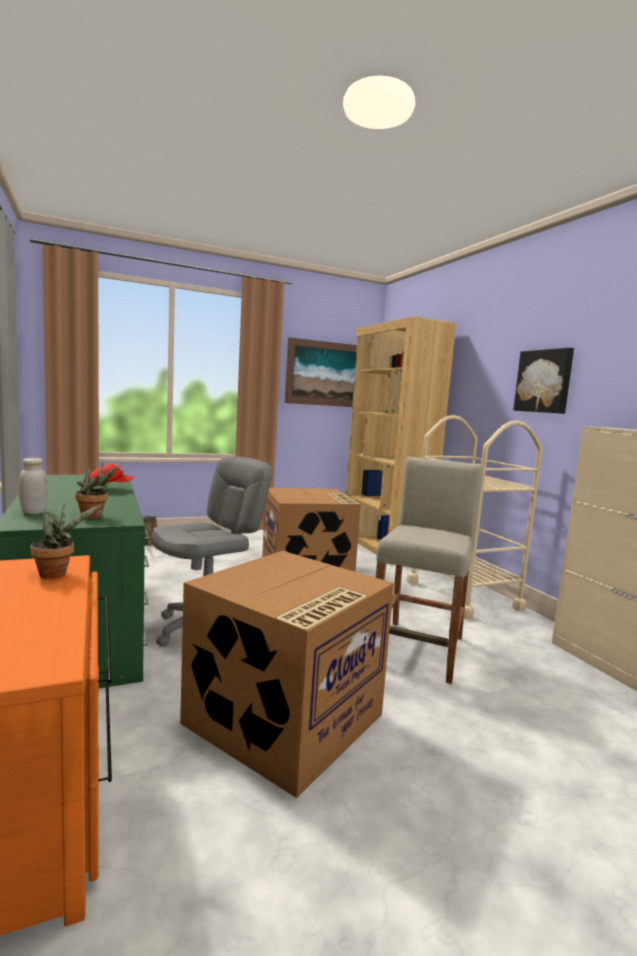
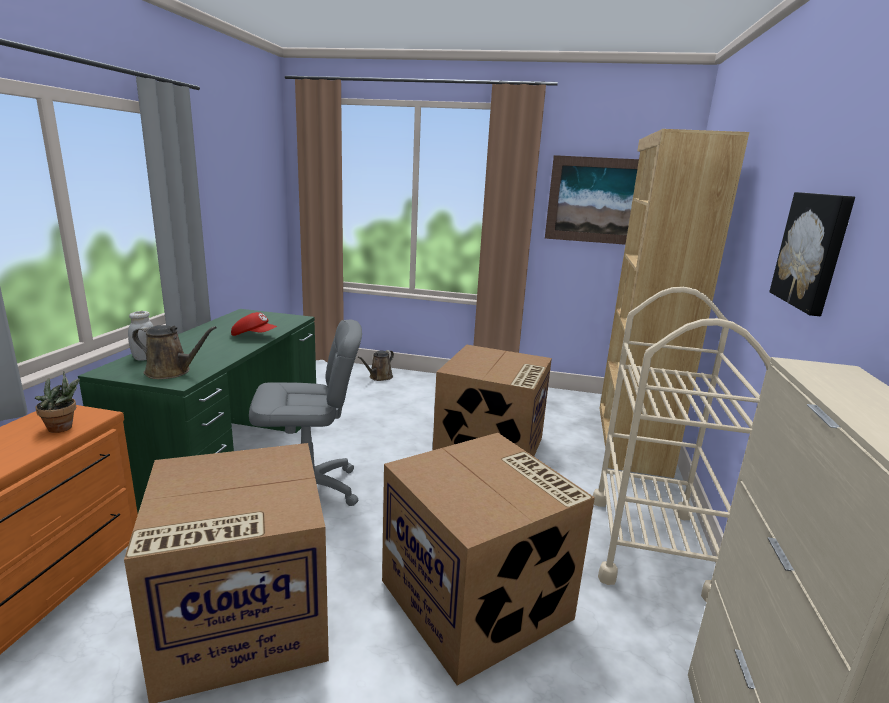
camera: 35 degrees right, 10 degrees up
(95, 517) = (171, 372): potted plant -> brown watering can
(419, 649) = (478, 600): beige stool -> cardboard box

